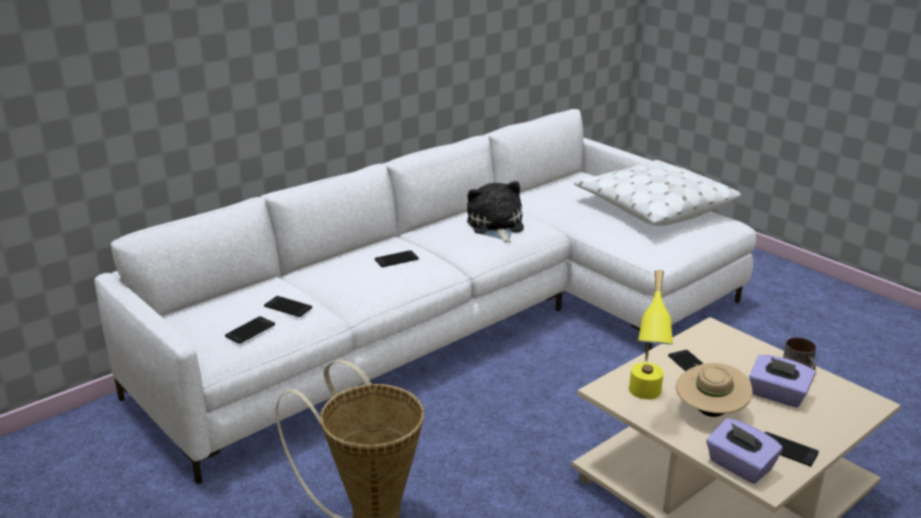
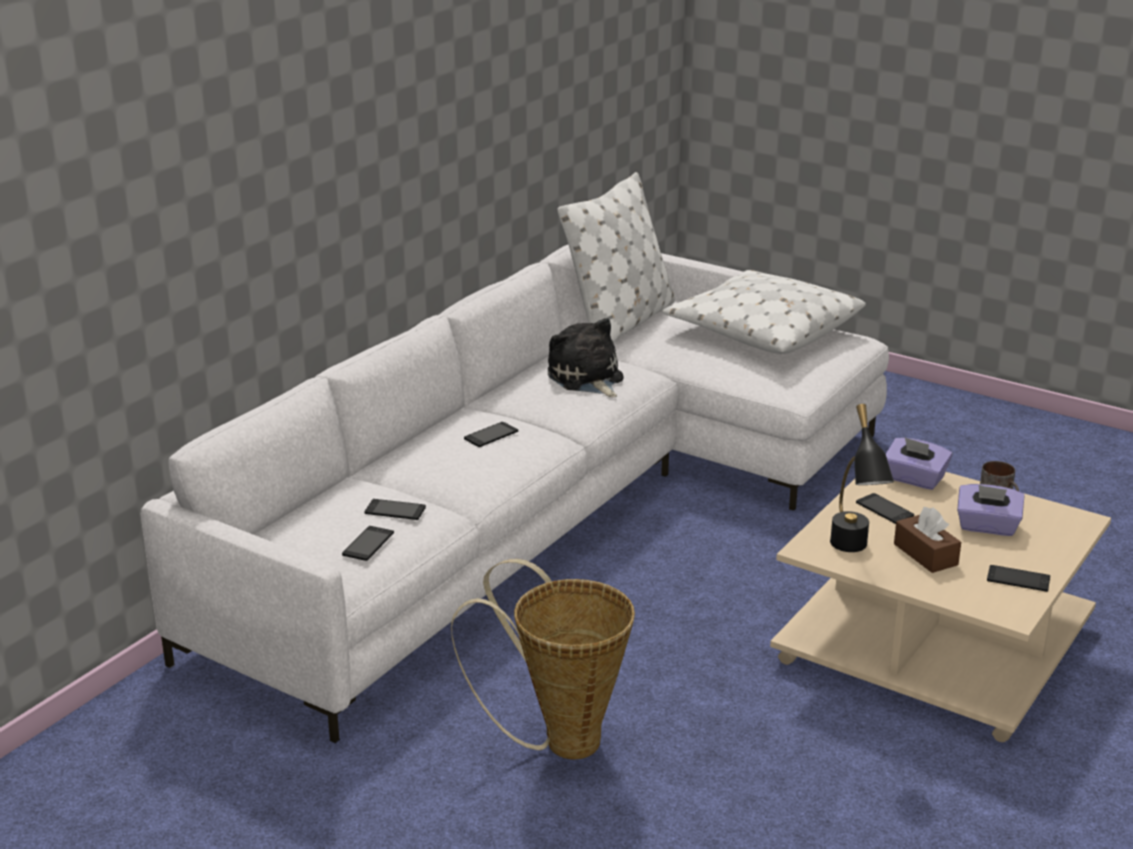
camera: 15 degrees left, 0 degrees up
(547, 189) = (621, 322): none -> white pillow
(645, 399) = (853, 552): yellow table lamp -> black table lamp
(709, 412) = (925, 554): beige hat -> brown tissue box
(739, 466) = (978, 603): purple tissue box -> purple tissue box (914, 479)

